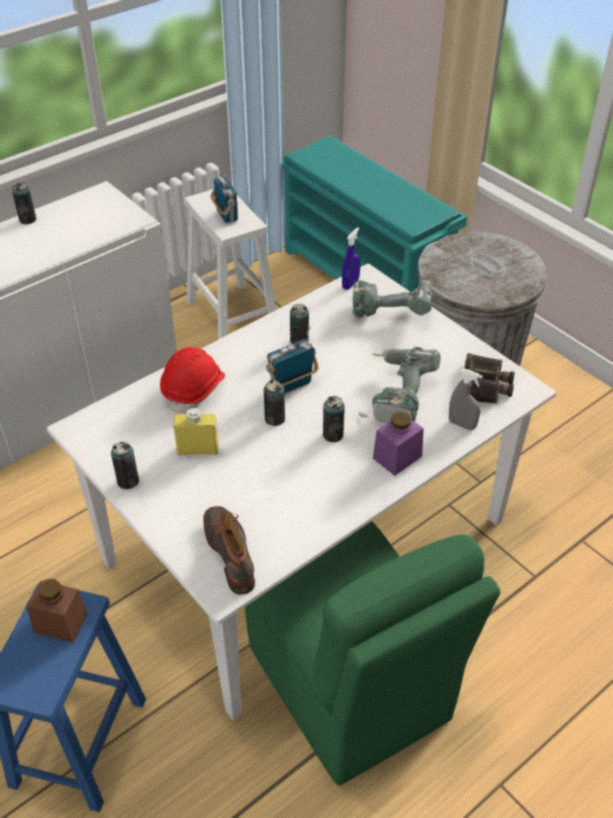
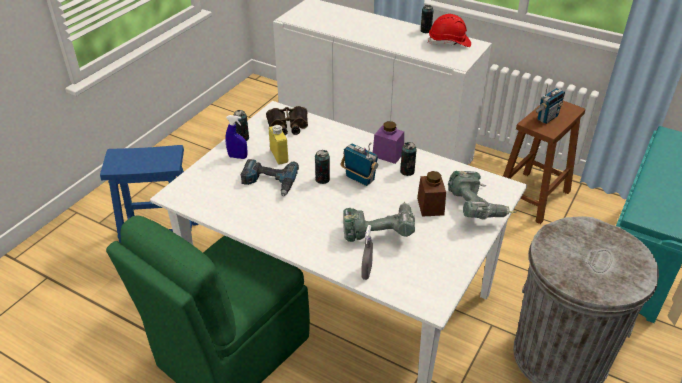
camera: 70 degrees right, 5 degrees down
(60, 623) = (157, 160): brown jar -> brown jar (430, 206)
(194, 390) = (331, 141): red hard hat -> red hard hat (449, 43)
(231, 313) = (532, 196): white stool -> brown stool
(231, 552) = (201, 190): boot -> none
(252, 473) = (269, 182): none -> power drill
(333, 435) = (320, 208): can -> none
(350, 284) = (491, 180): blue spray bottle -> blue spray bottle (237, 157)
(397, 457) = (314, 244): purple jar -> purple jar (388, 154)
(485, 385) = (420, 278): binoculars -> binoculars (287, 125)

